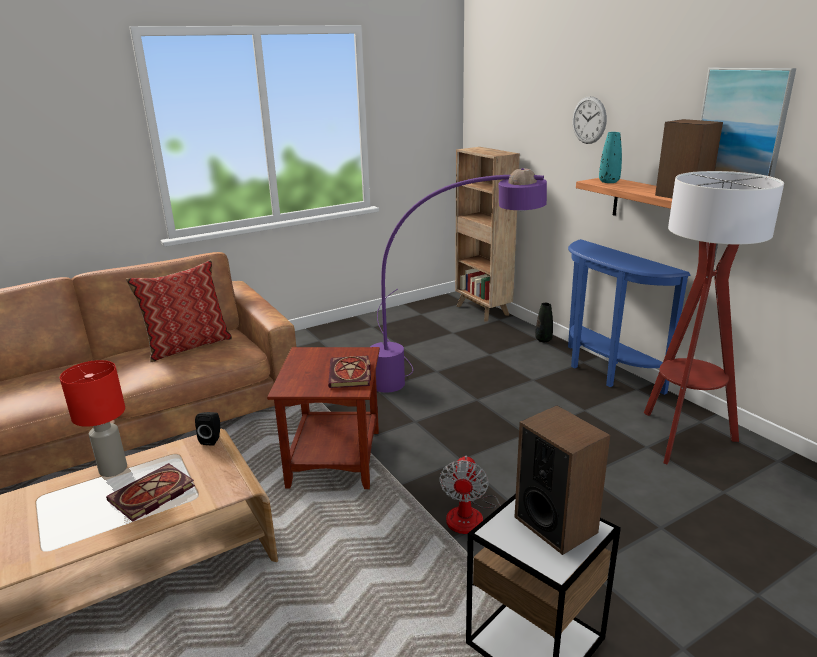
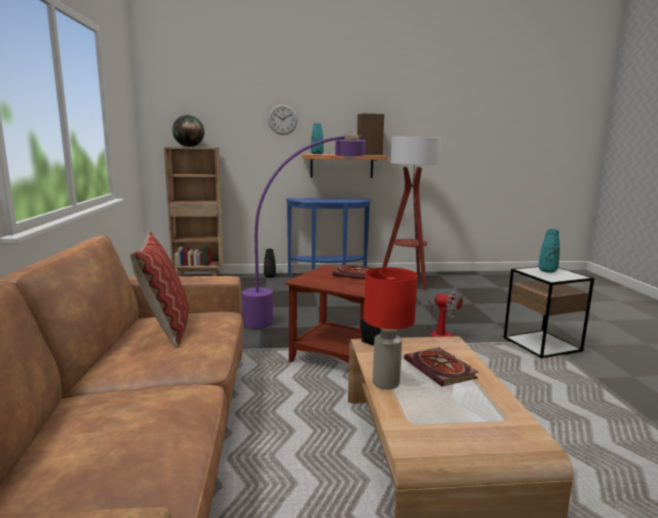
camera: 65 degrees left, 10 degrees down
(482, 151) = (189, 146): none -> globe
(555, 524) = (547, 271): speaker -> turquoise vase
(742, 124) = (386, 116): picture -> none

